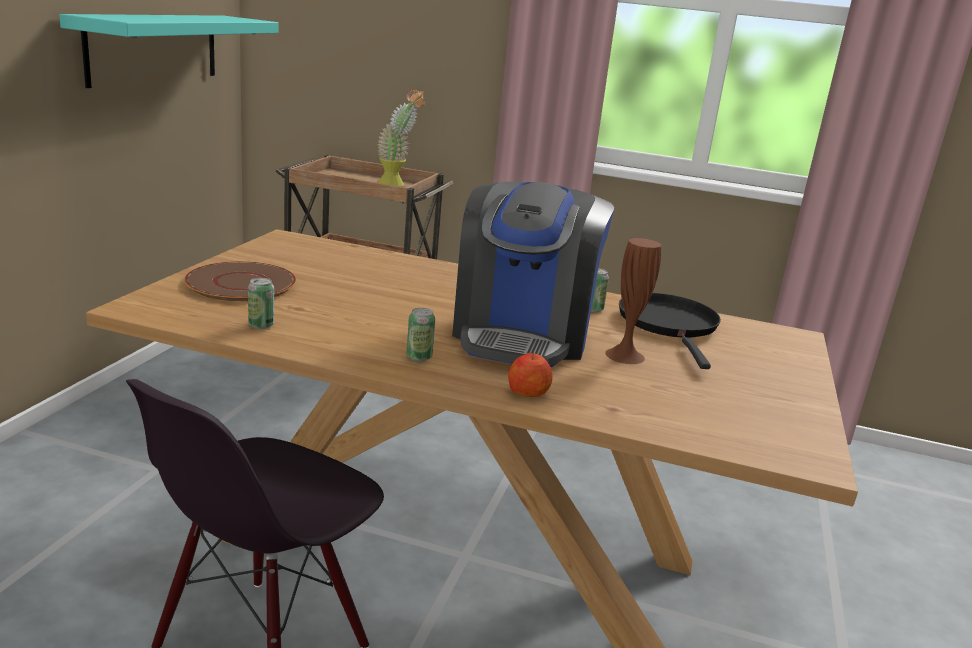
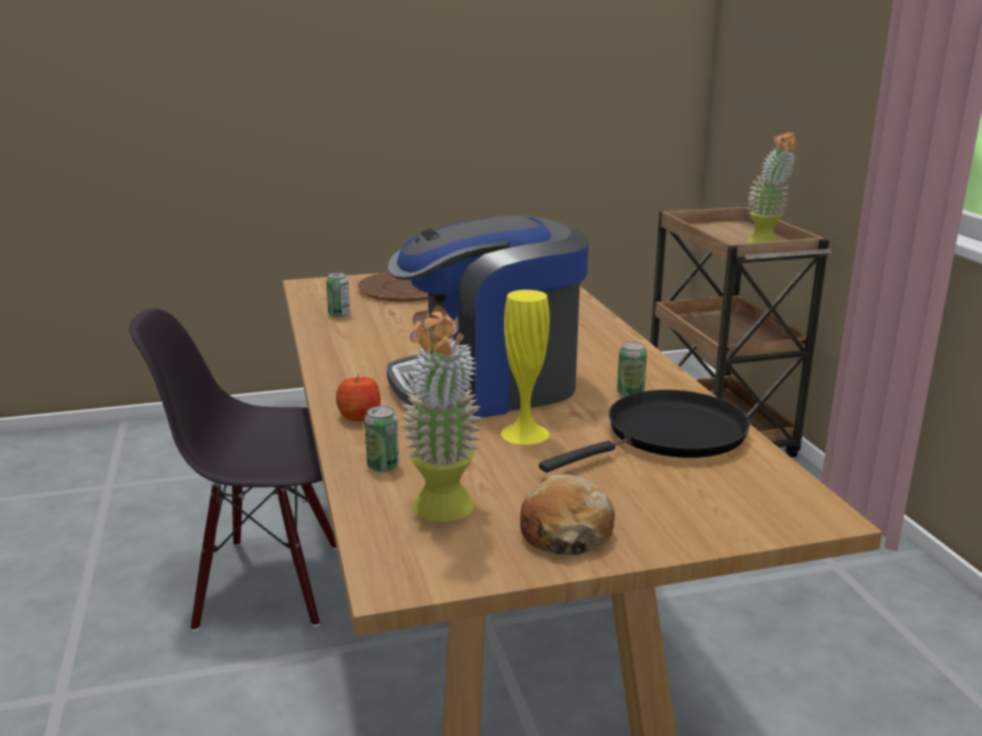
camera: 60 degrees right, 0 degrees up
(154, 48) = (575, 86): turquoise shelf -> none
(419, 357) = (365, 366): can -> can (383, 466)
(625, 355) = (525, 433): brown vase -> yellow vase
(732, 419) = (443, 515): none -> potted plant
(781, 395) = (565, 532): none -> bread

